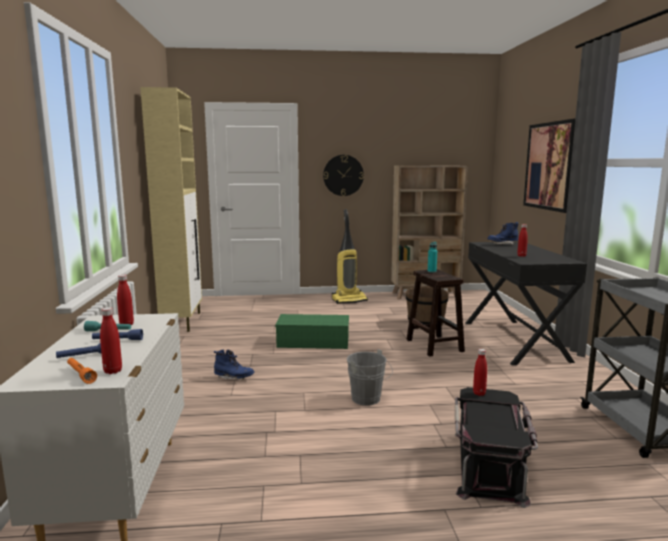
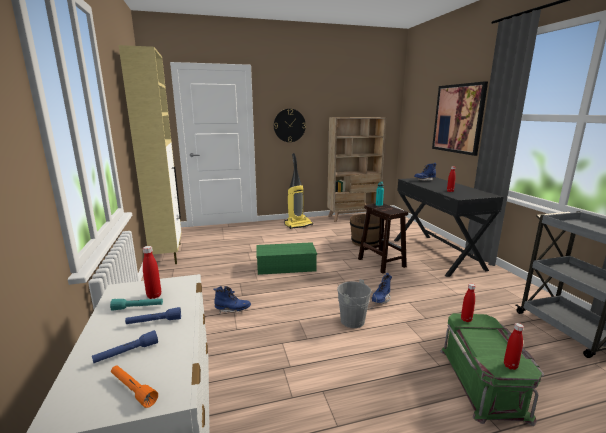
camera: 10 degrees left, 5 degrees up
(113, 371) = (170, 378): red bottle -> red bottle (510, 366)
(412, 381) = (381, 299): none -> blue boot
(490, 465) = (483, 382): black storage box -> green storage box

